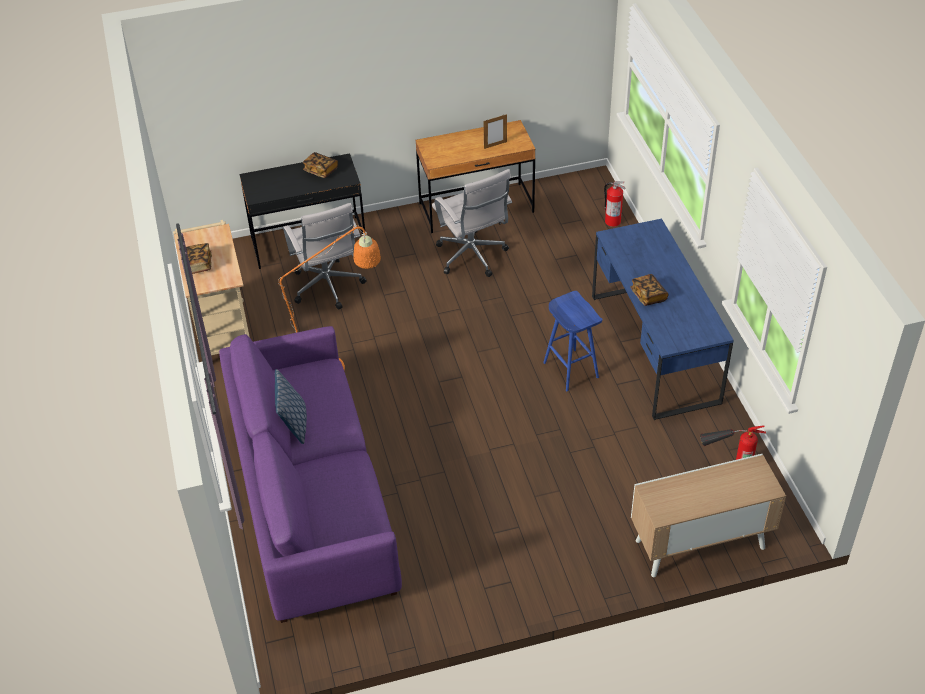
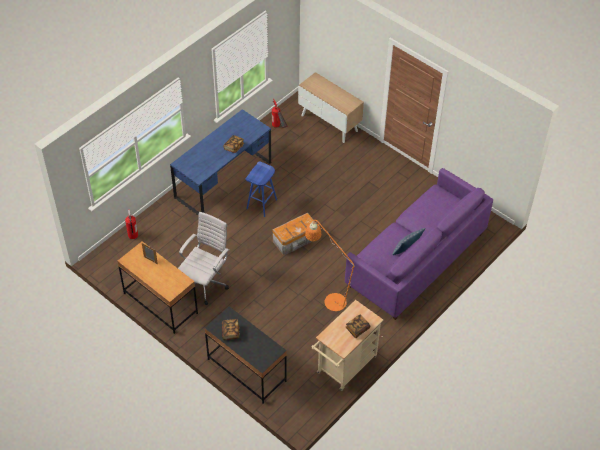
camera: 125 degrees left, 5 degrees up
(328, 288) = (277, 336): white office chair -> none
(470, 377) = (296, 240): none -> storage box

